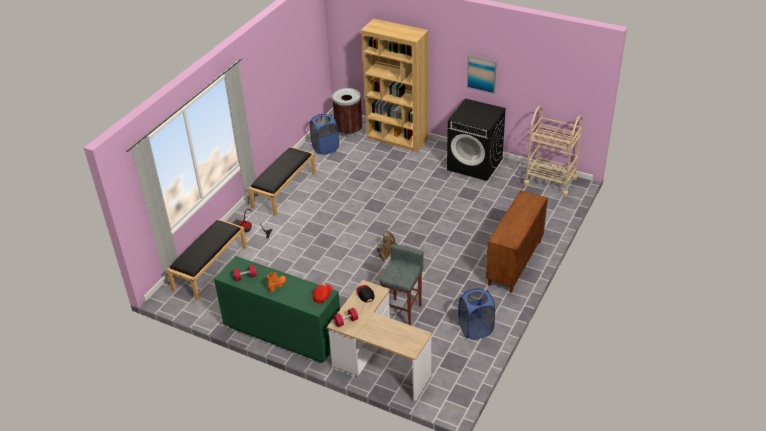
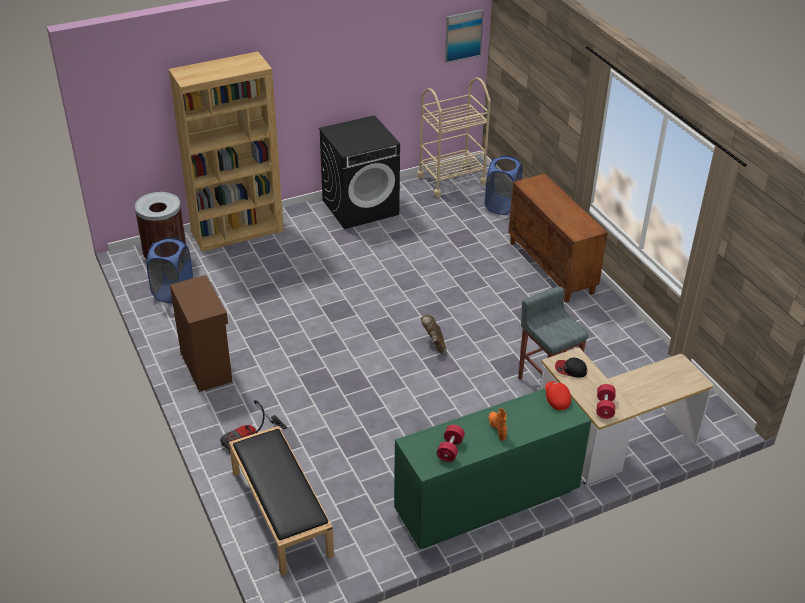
camera: 55 degrees left, 0 degrees up
(284, 189) = (207, 366): black bench -> brown cabinet
(475, 329) = (625, 346): blue laundry basket -> blue laundry basket (501, 206)
(481, 74) = (337, 83): picture -> picture (463, 35)

